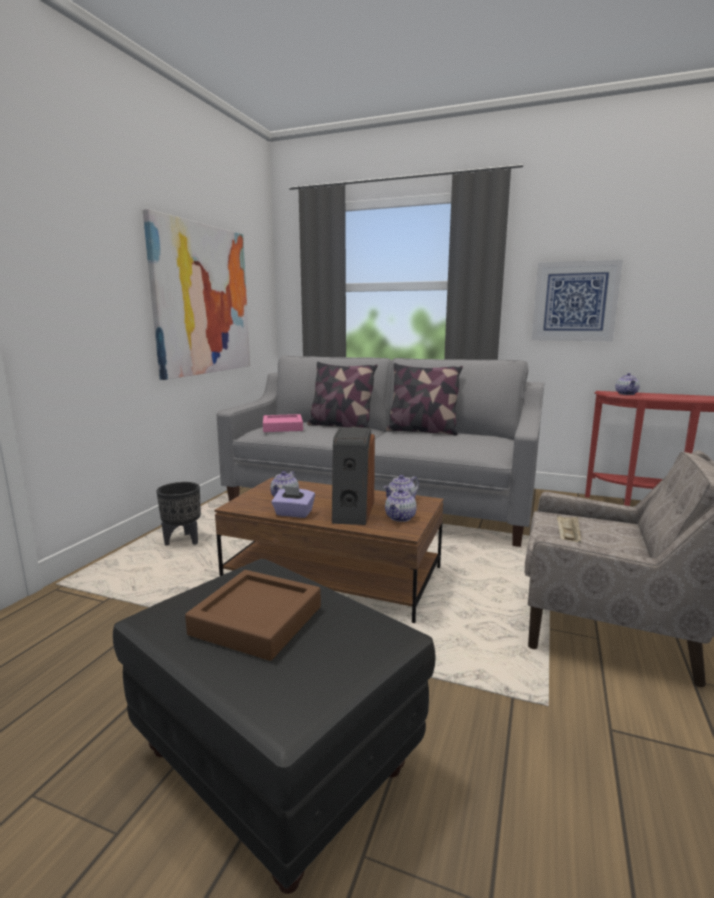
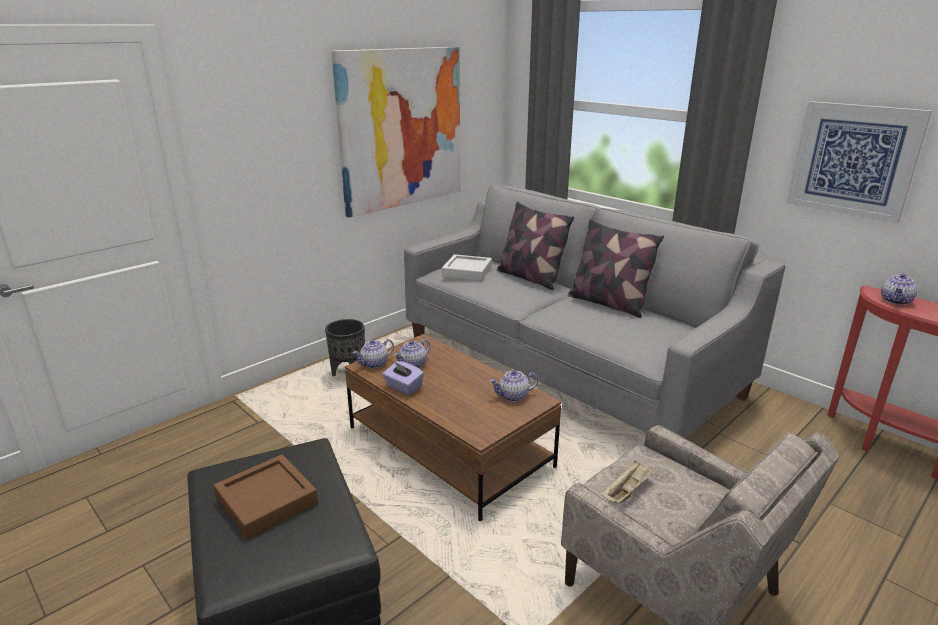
camera: 25 degrees right, 10 degrees up
(282, 427) = (467, 272): pink tray -> grey tray
(352, 511) = (456, 397): speaker -> none
(400, 518) = (493, 417): teapot -> teapot (374, 364)

